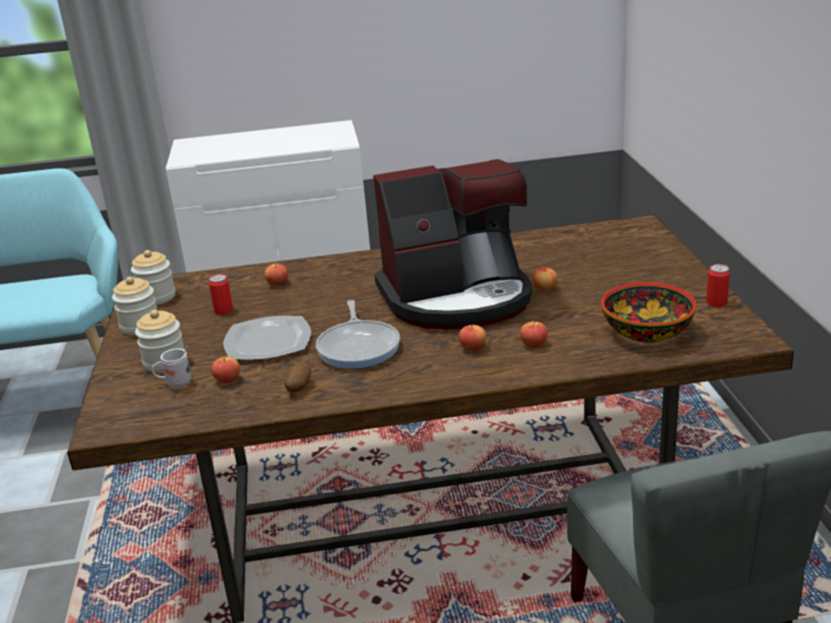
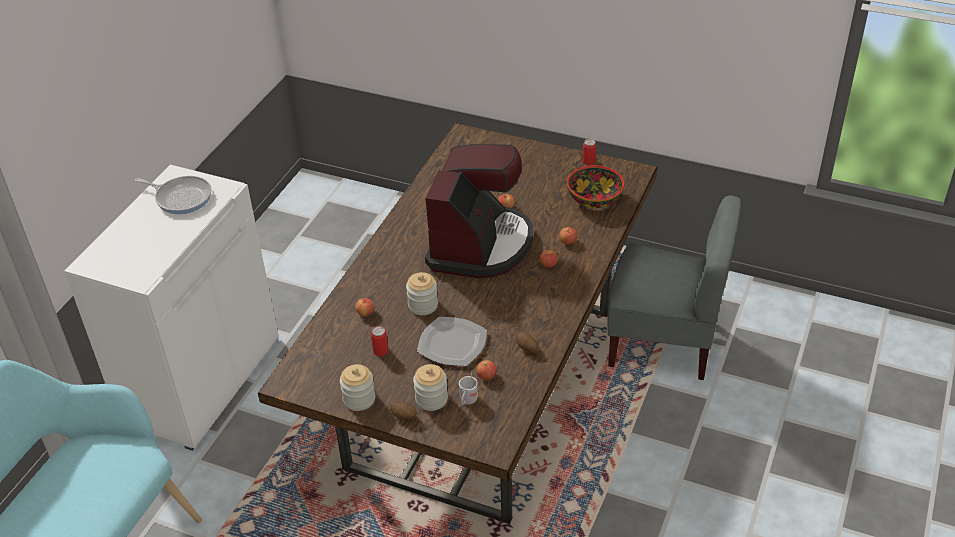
camera: 60 degrees left, 15 degrees up
(127, 357) = (404, 416): none -> potato
(157, 297) = (317, 379): jar -> jar (423, 305)
(359, 347) = (501, 307): frying pan -> frying pan (181, 197)

